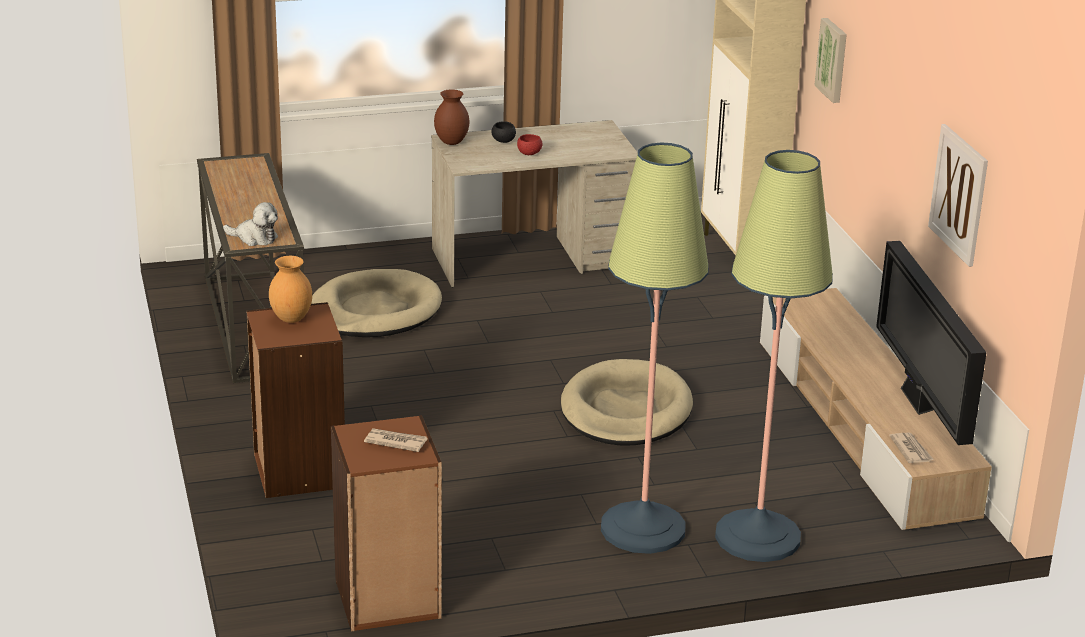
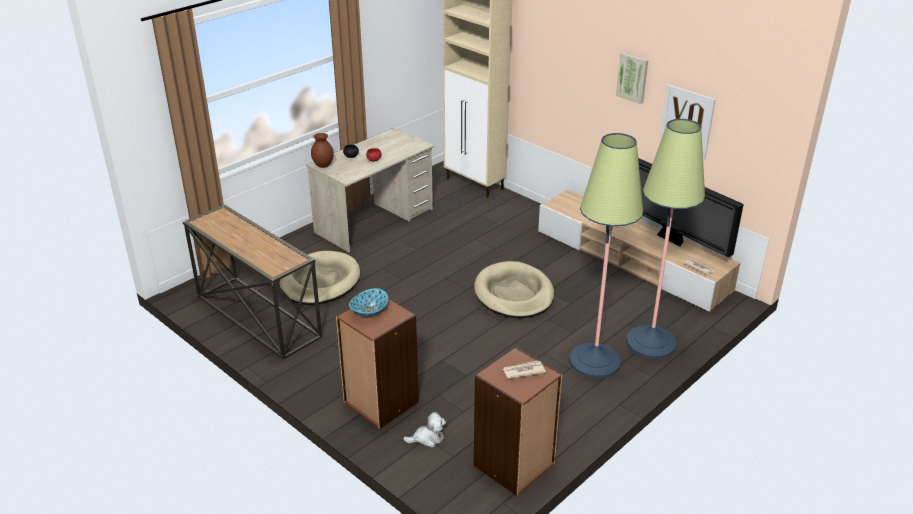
camera: 30 degrees left, 5 degrees up
(254, 238) = (278, 263): plush toy -> plush toy (427, 438)
(290, 319) = (368, 311): brown vase -> bowl
(833, 60) = (543, 63): picture -> picture (633, 77)

